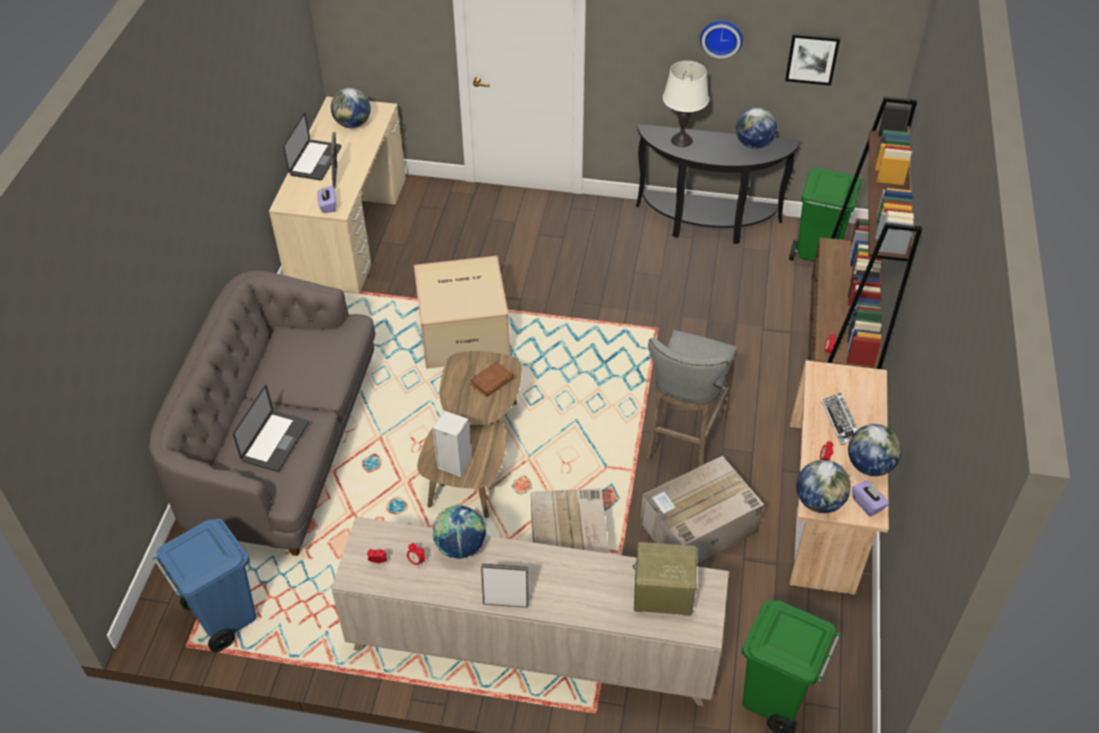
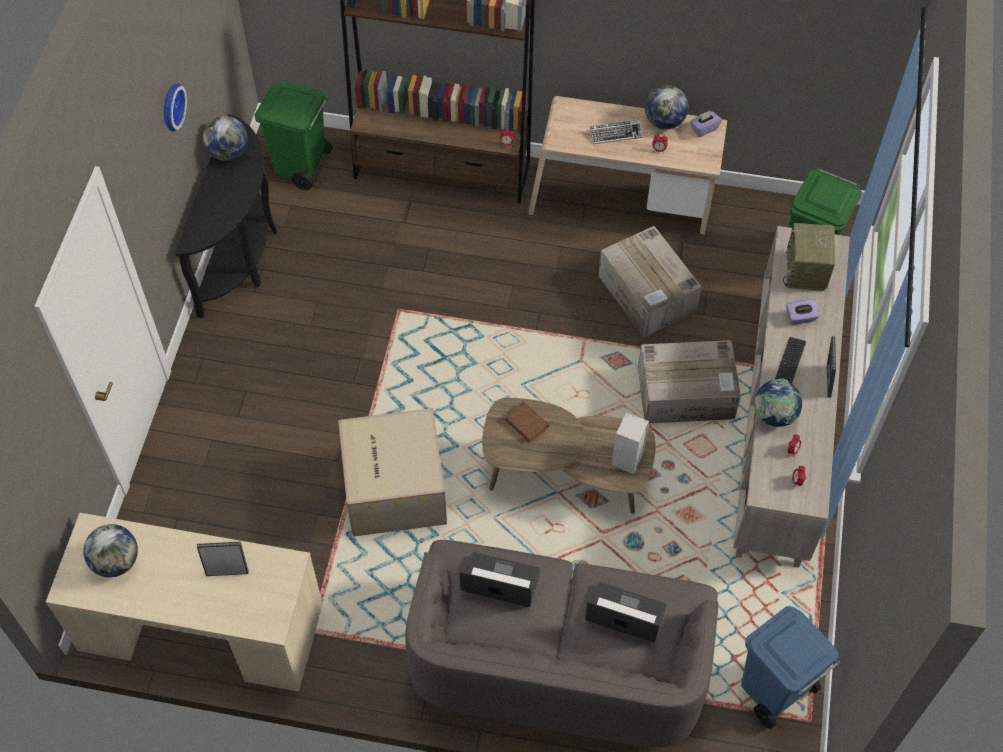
camera: 90 degrees left, 10 degrees up
(315, 161) = (189, 600): laptop -> laptop (500, 581)
(328, 206) = (281, 575): purple tissue box -> purple tissue box (800, 317)
(531, 568) = (790, 362): none -> keyboard
(681, 140) = (212, 214): white table lamp -> none
(683, 441) = (548, 297): grey stool -> none
(812, 58) = (203, 43): picture -> none
(819, 501) = (704, 159): globe -> none

